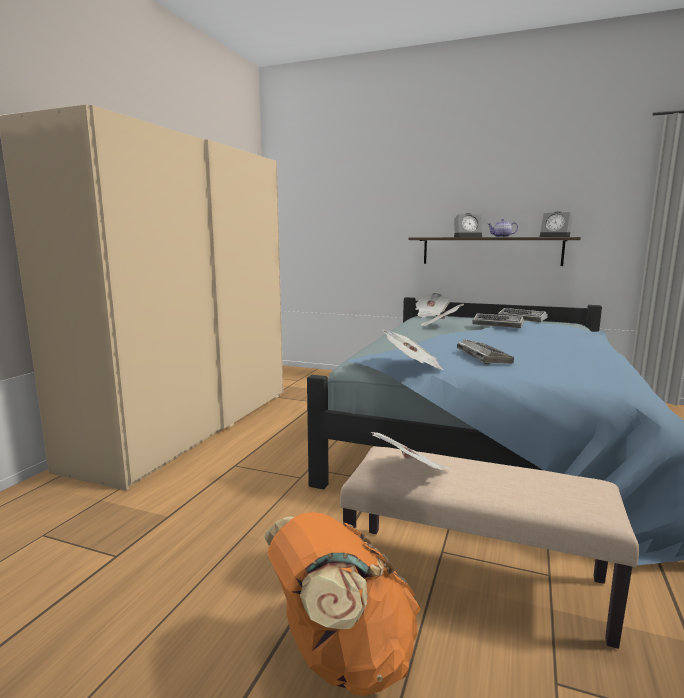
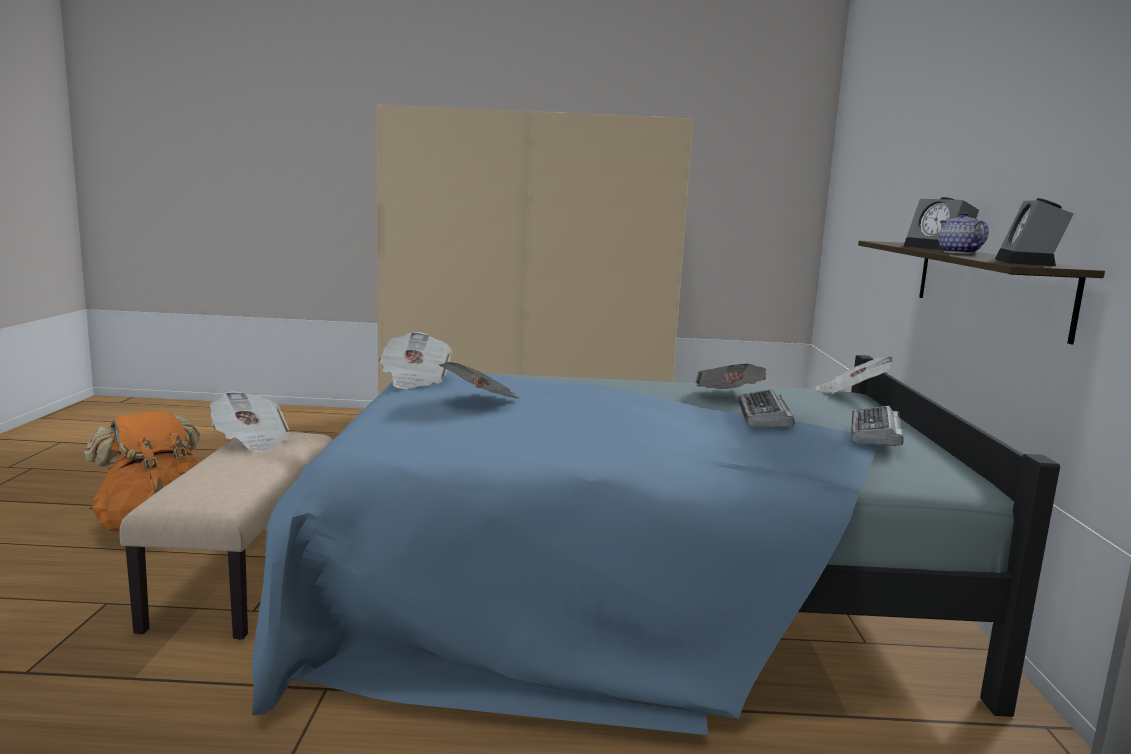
camera: 70 degrees right, 0 degrees up
(482, 357) = (481, 403): keyboard -> newspaper

